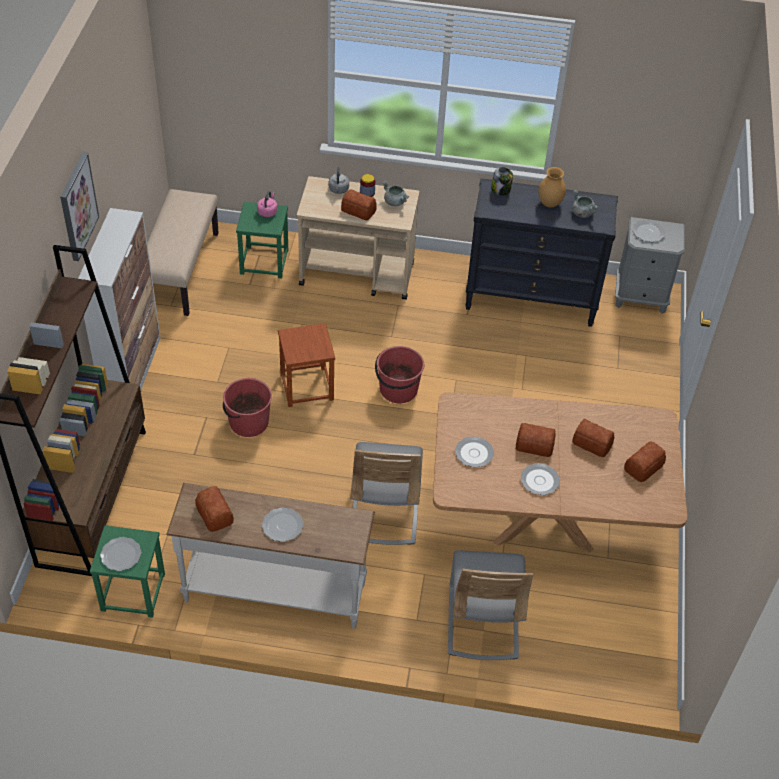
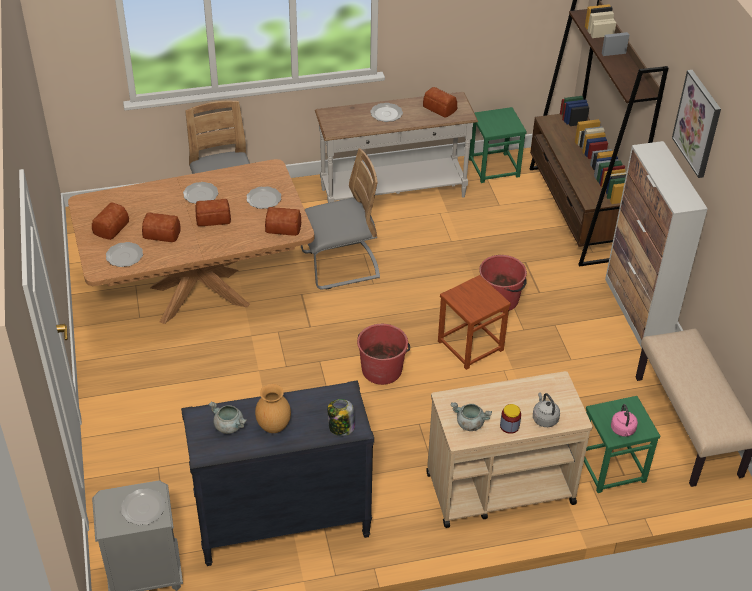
camera: 160 degrees right, 5 degrees down
(121, 555) = (499, 119): plate -> plate (124, 256)
(359, 211) = (503, 398): bread -> bread (282, 227)
(384, 511) = (340, 266): grey chair -> grey chair turned 90 degrees clockwise

